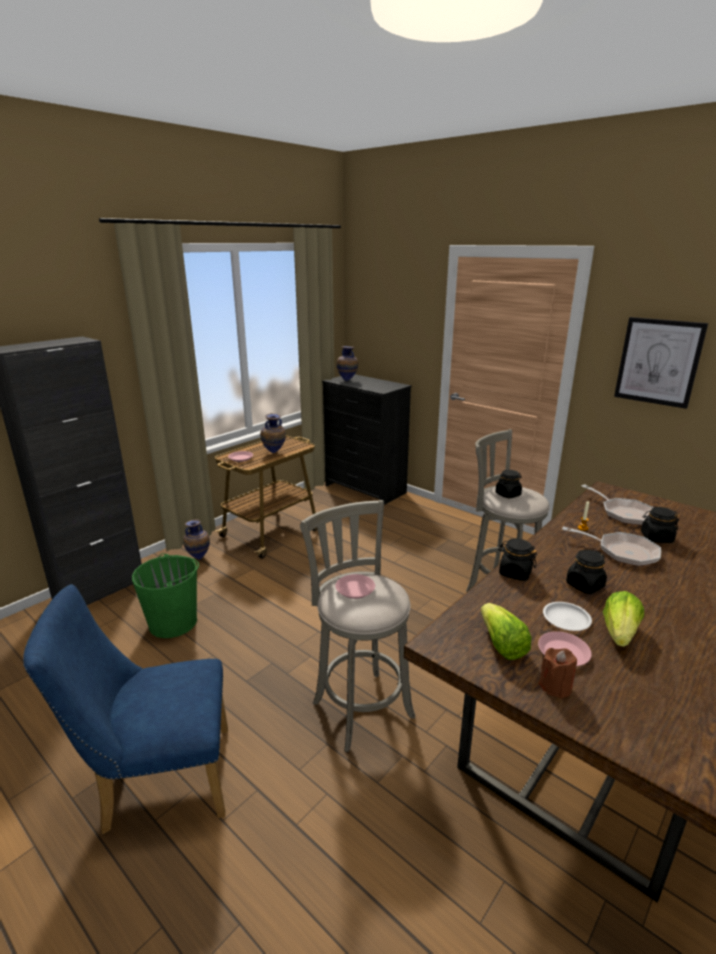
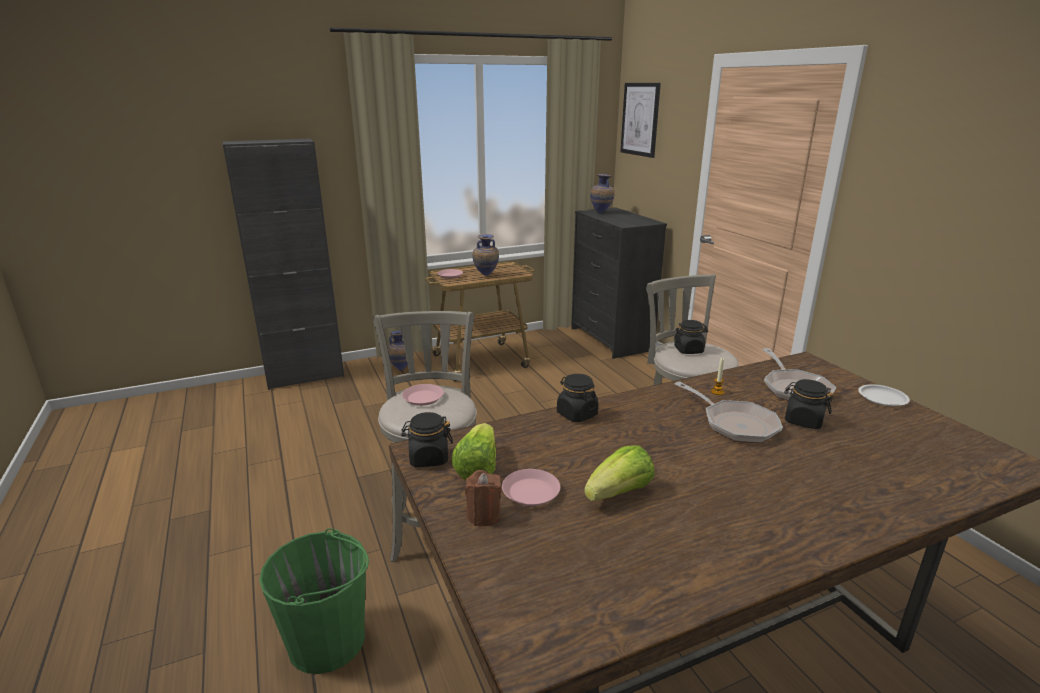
camera: 25 degrees right, 0 degrees up
(158, 780) = (233, 529): blue chair -> none
(173, 622) = (339, 415): green bucket -> green bucket (327, 641)
(566, 619) = (575, 466): white plate -> white plate (882, 398)
(584, 585) = (640, 443): black jar -> black jar (428, 458)
(658, 362) = (932, 204): picture -> picture (640, 119)

